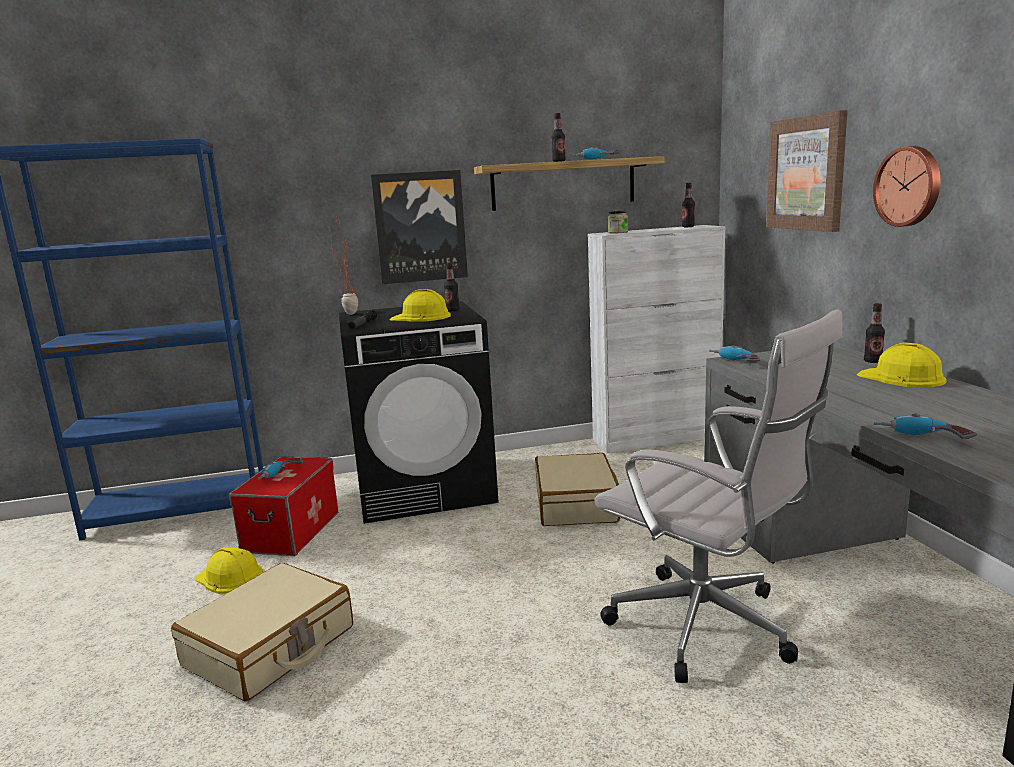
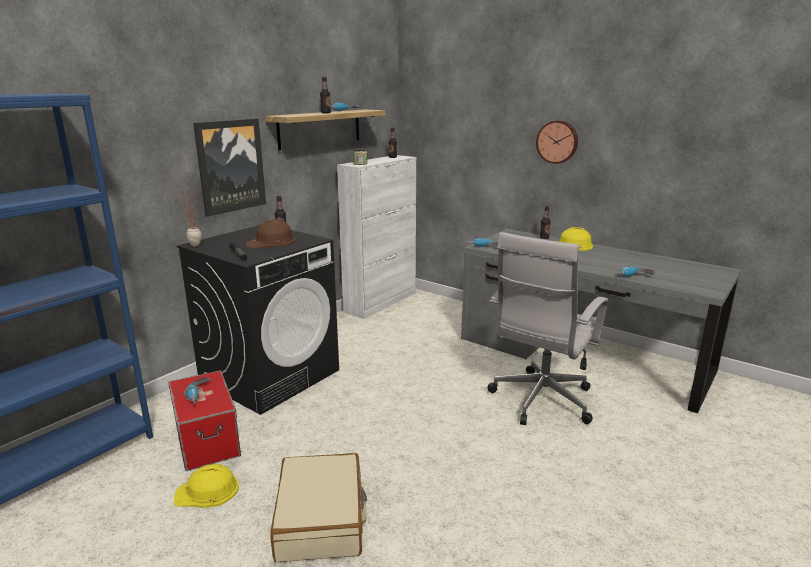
camera: 40 degrees left, 5 degrees up
(421, 317) = (271, 242): yellow hard hat -> brown hard hat
(576, 504) = (389, 356): beige suitcase -> none
(709, 629) = (540, 402): white office chair -> white office chair turned 120 degrees clockwise
(806, 173) = (480, 127): picture -> none

